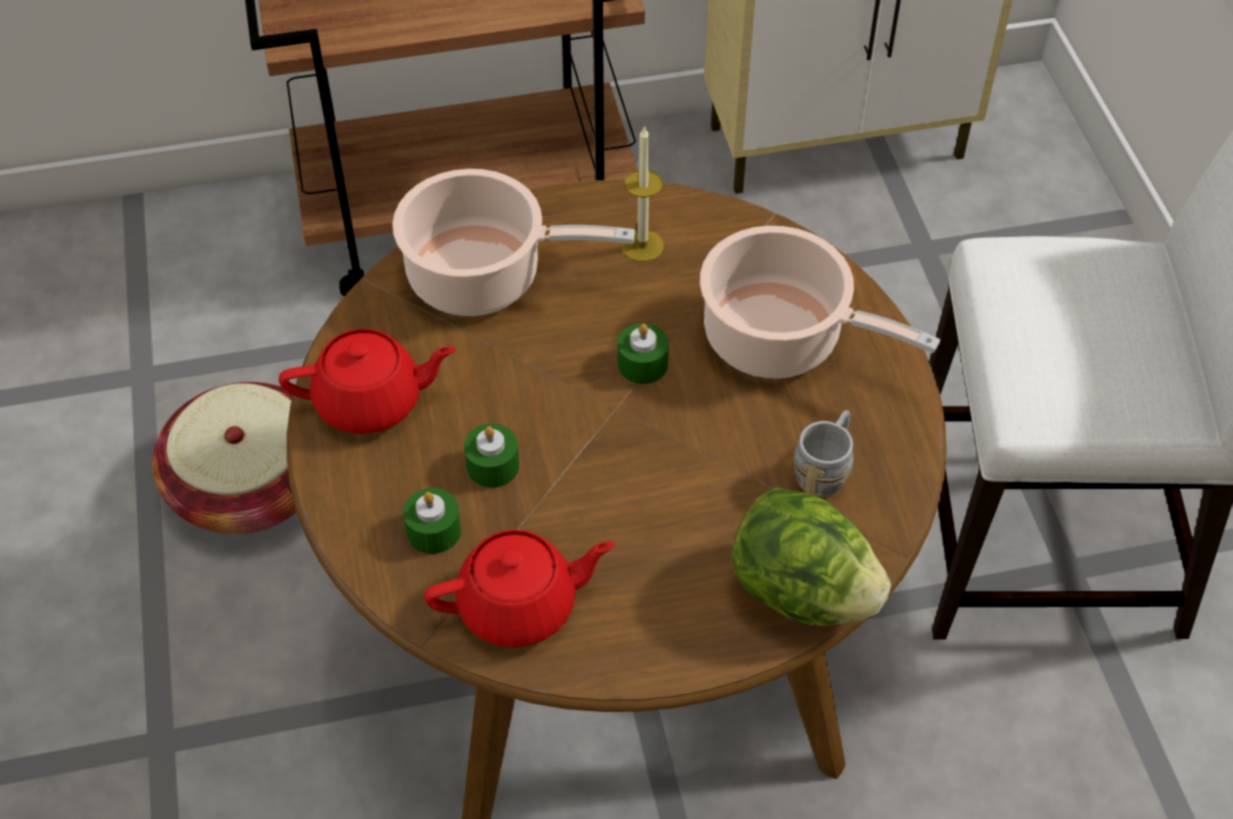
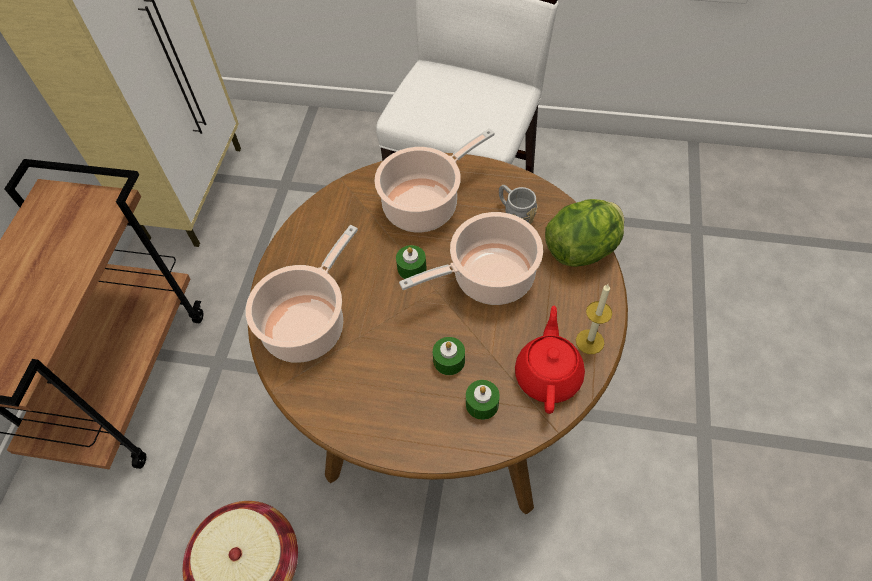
camera: 65 degrees left, 5 degrees up
(371, 402) = (373, 411): red teapot -> none
(642, 246) = (329, 241): candle -> candle (590, 341)
(671, 471) = (488, 278): none -> cooking pot

